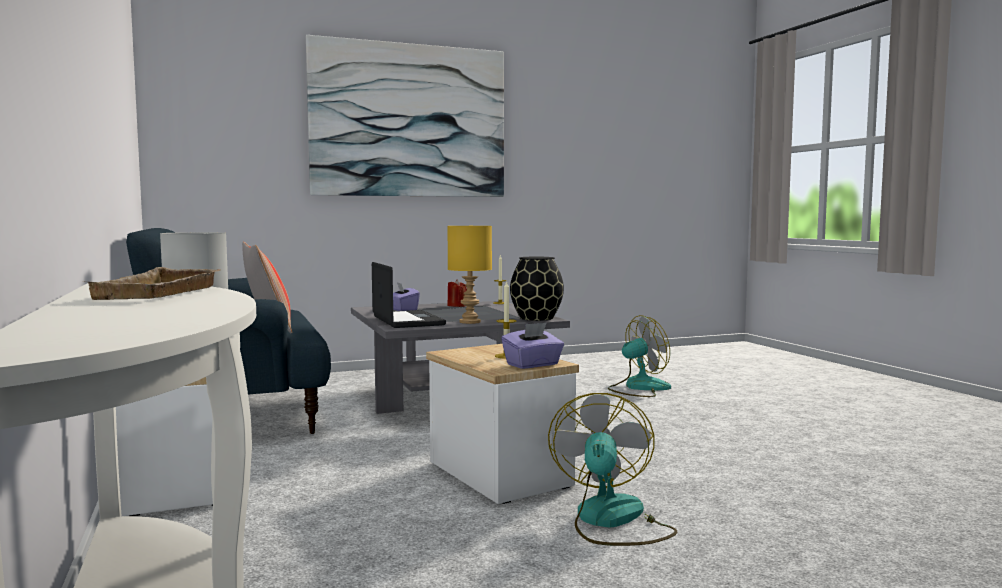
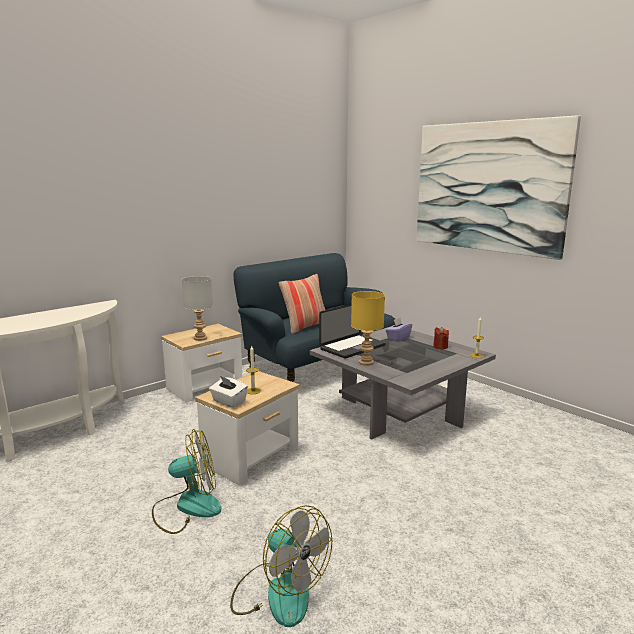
camera: 70 degrees right, 10 degrees up
(162, 294) = (62, 315): beige tray -> none
(533, 365) = (228, 401): purple tissue box -> white tissue box
(535, 318) = (408, 377): black vase -> none
(638, 388) = (525, 482): fan -> fan (279, 592)

